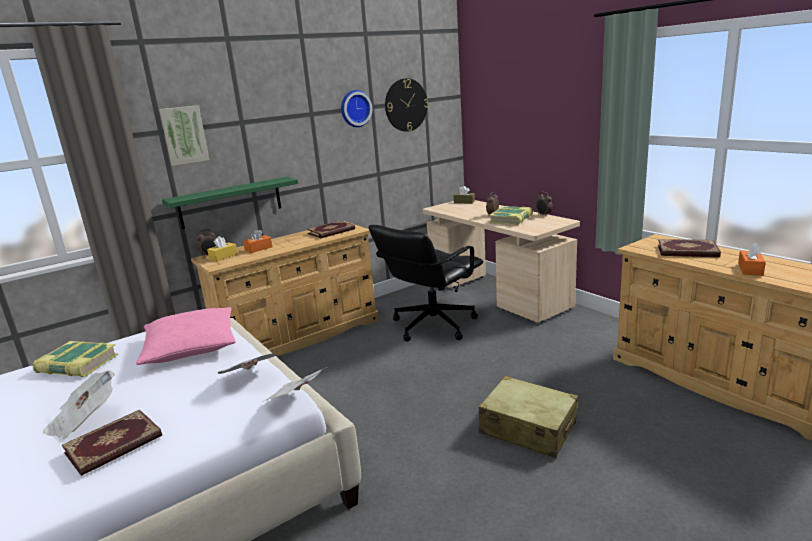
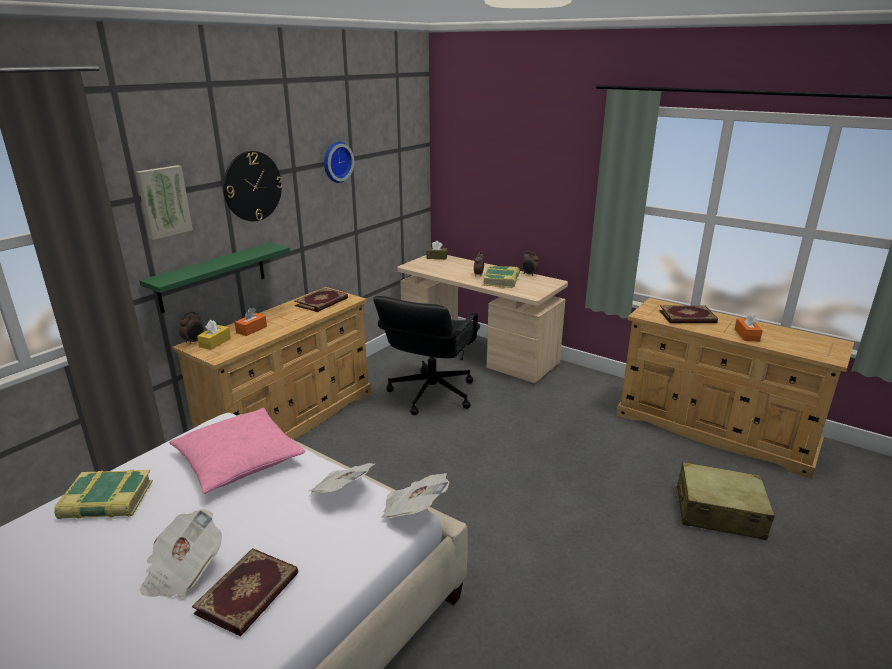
camera: 20 degrees left, 5 degrees up
(406, 105) = (382, 156): wall clock -> wall clock (252, 186)
(528, 428) = (576, 494): beige suitcase -> beige suitcase (718, 512)

